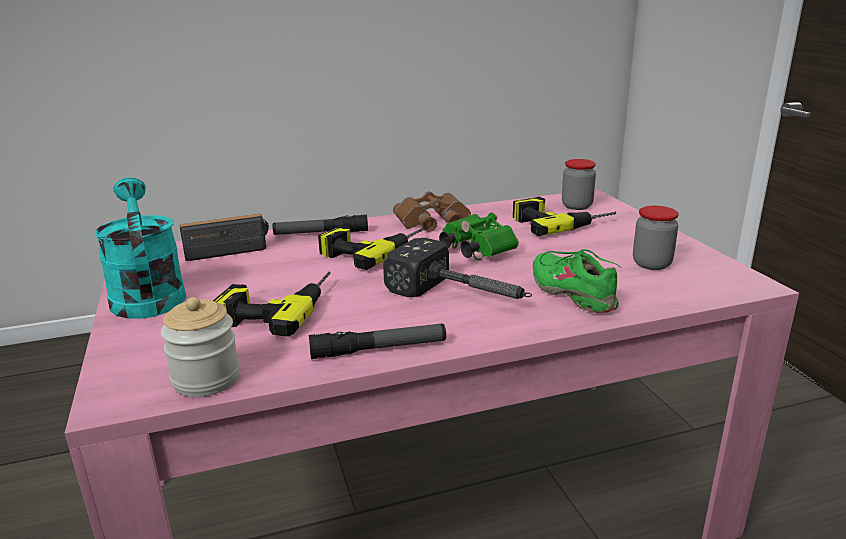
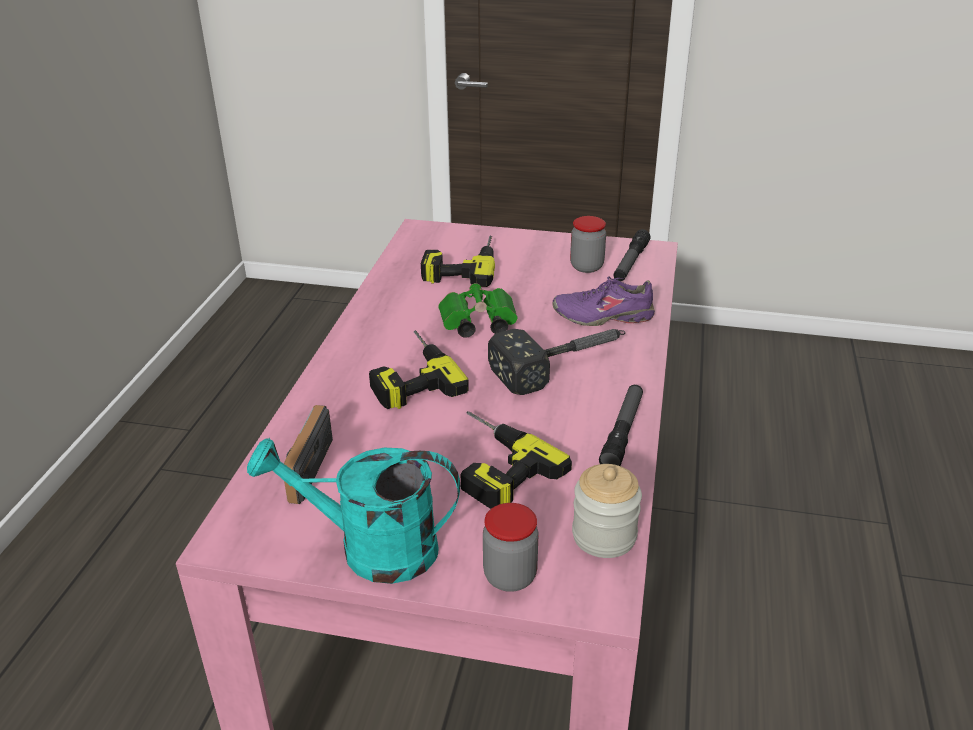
camera: 60 degrees left, 10 degrees up
(321, 233) = (328, 394): flashlight -> flashlight (630, 262)
(433, 221) = (379, 321): brown binoculars -> none
(573, 292) = (603, 316): green shoe -> purple shoe
(576, 206) = (435, 244): jar -> jar (510, 576)

